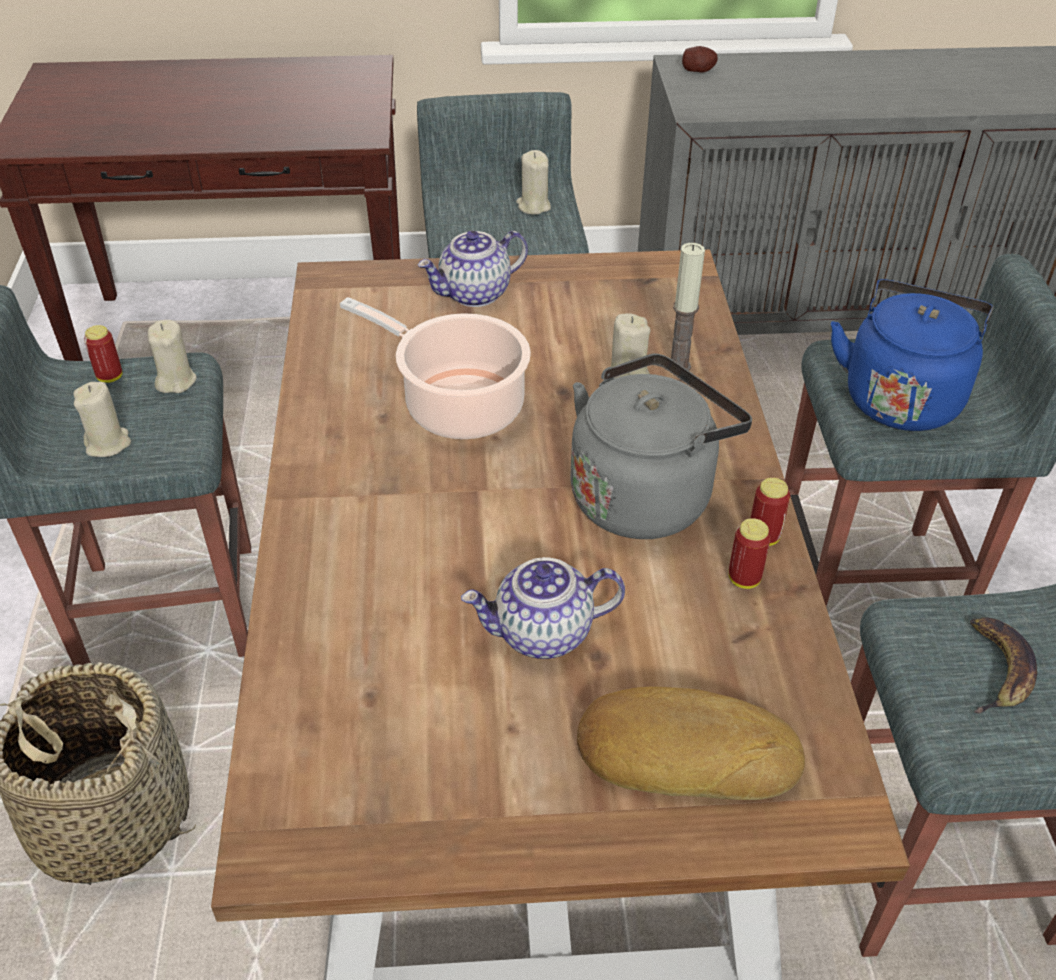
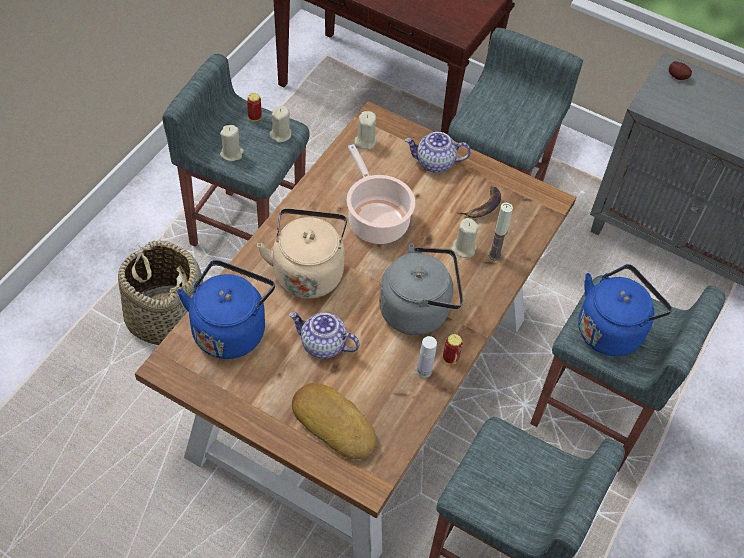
camera: 30 degrees right, 10 degrees up
(348, 703) = (230, 329): none -> blue kettle
(411, 533) = (307, 271): none -> beige kettle
(533, 206) = (529, 115): beige candle -> beige candle (365, 141)
(744, 579) = (424, 371): can -> white bottle
(998, 670) = (515, 476): banana -> banana (483, 207)

